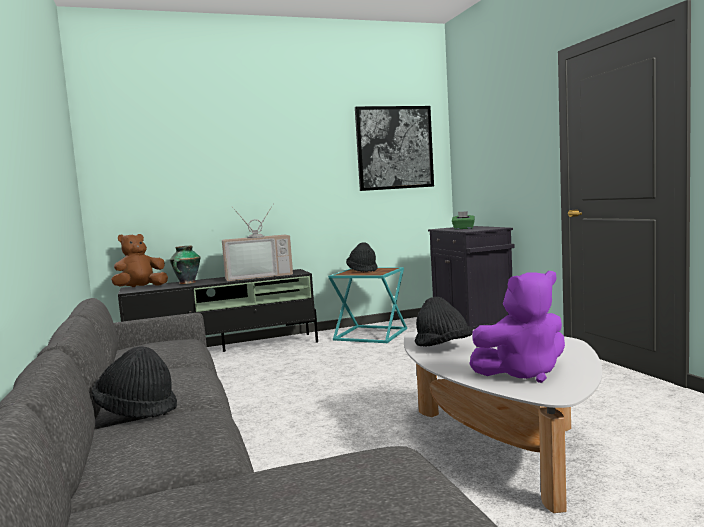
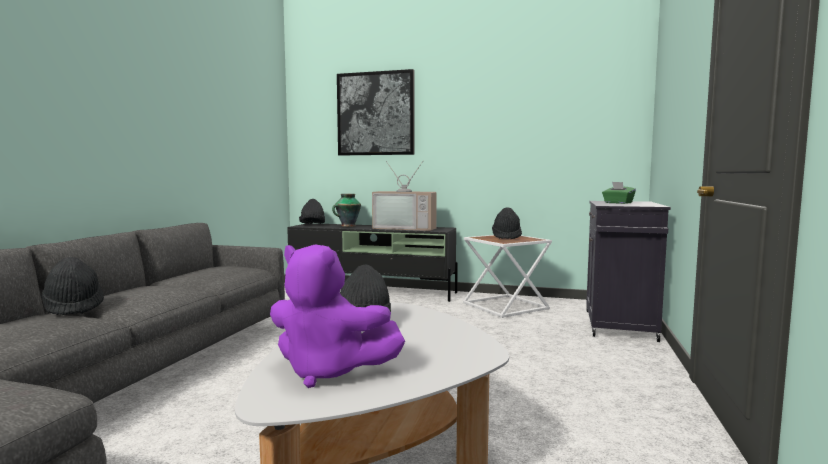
camera: 35 degrees right, 0 degrees up
(140, 288) = (312, 225): brown plush toy -> black hat
(372, 335) = (507, 306): turquoise side table -> white side table
(394, 148) = (576, 106): picture -> picture (375, 114)

